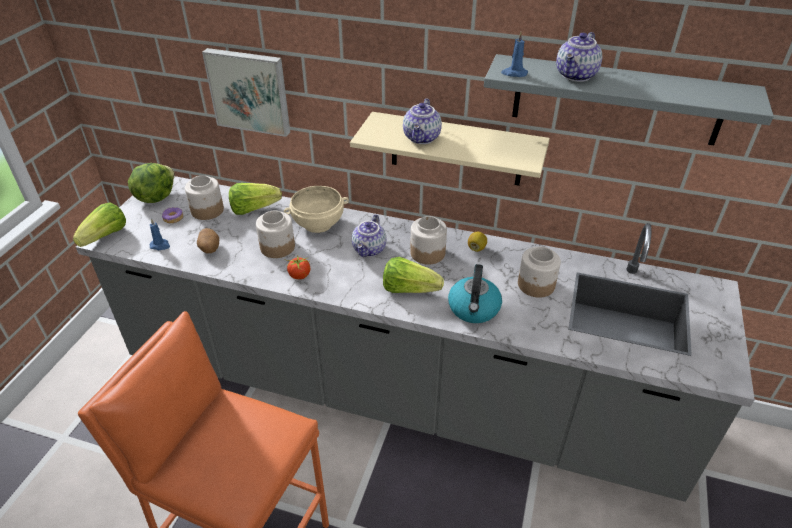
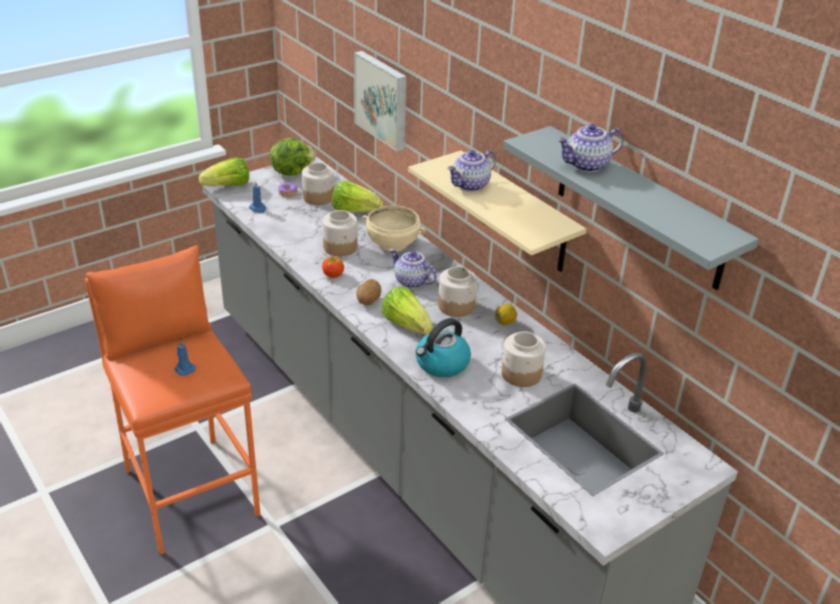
camera: 35 degrees right, 5 degrees down
(210, 249) = (289, 226): potato -> potato (368, 301)
(370, 250) = (411, 282): teapot -> teapot turned 75 degrees clockwise
(514, 73) = (535, 145): blue candle -> blue candle (184, 369)

